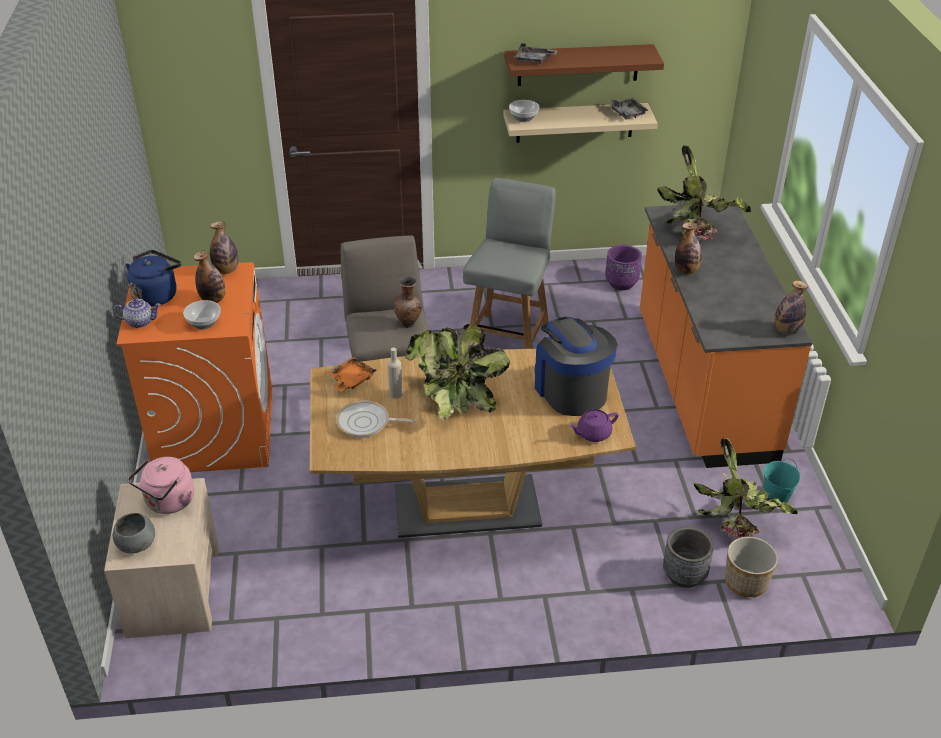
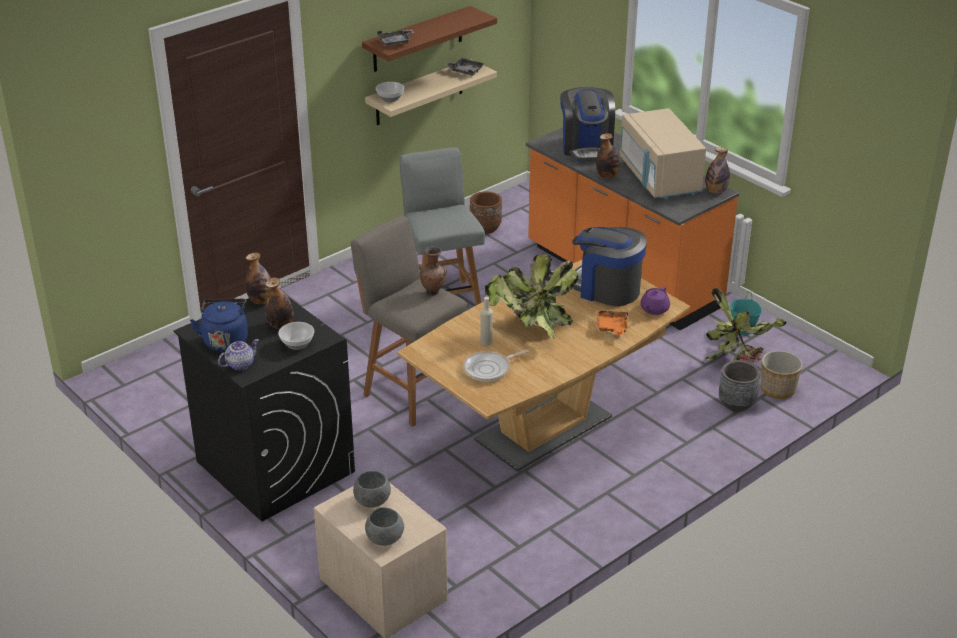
camera: 35 degrees left, 5 degrees down
(168, 503) = (372, 501): pink kettle -> grey bowl
(215, 429) = (274, 466): orange washing machine -> black washing machine
(351, 380) = (440, 346): orange tray -> orange tray (611, 327)
(621, 283) = (485, 228): purple planter -> brown planter
(700, 232) = (586, 147): potted plant -> coffee machine
(740, 292) = (659, 178): none -> beige microwave

